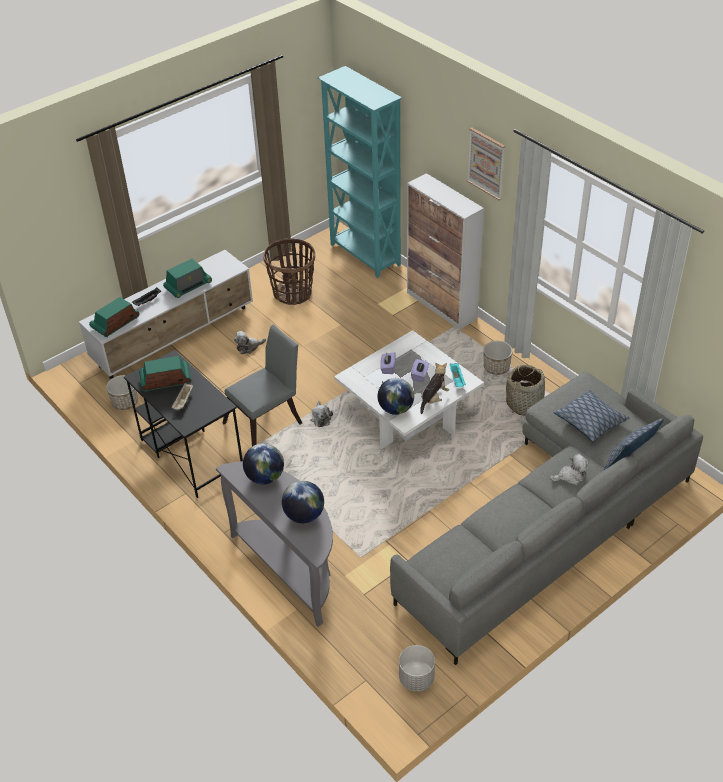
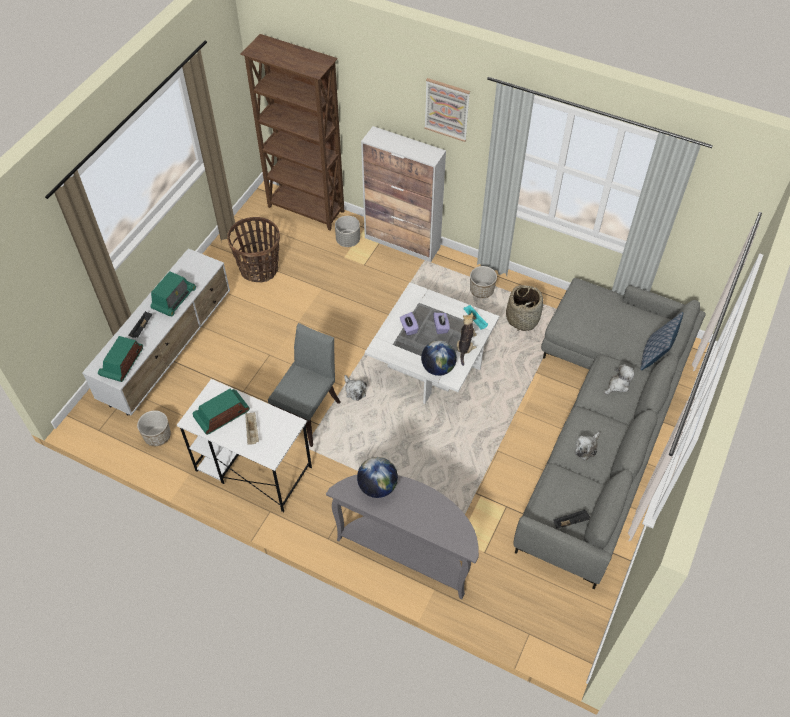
camera: 25 degrees left, 10 degrees up
(191, 454) = (252, 468): black desk -> white desk
(249, 347) = (247, 338): plush toy -> plush toy (586, 448)
(304, 515) = (435, 513): globe -> none
(365, 255) = (306, 210): turquoise bookcase -> brown bookcase
(416, 679) = (569, 615): grey planter -> grey planter (348, 241)
(446, 579) = (571, 521): none -> black tray
(590, 421) = (606, 326): pillow -> none

